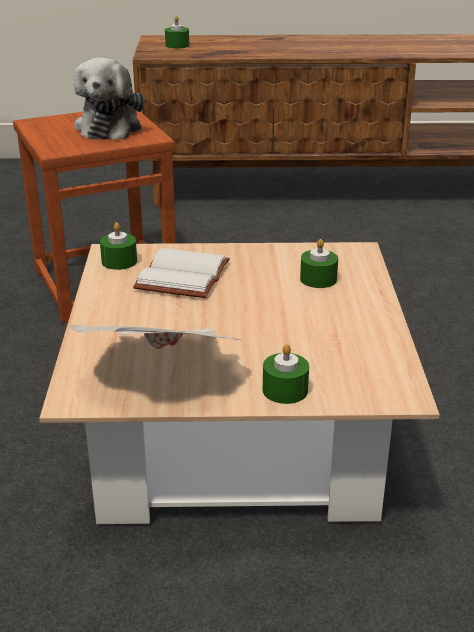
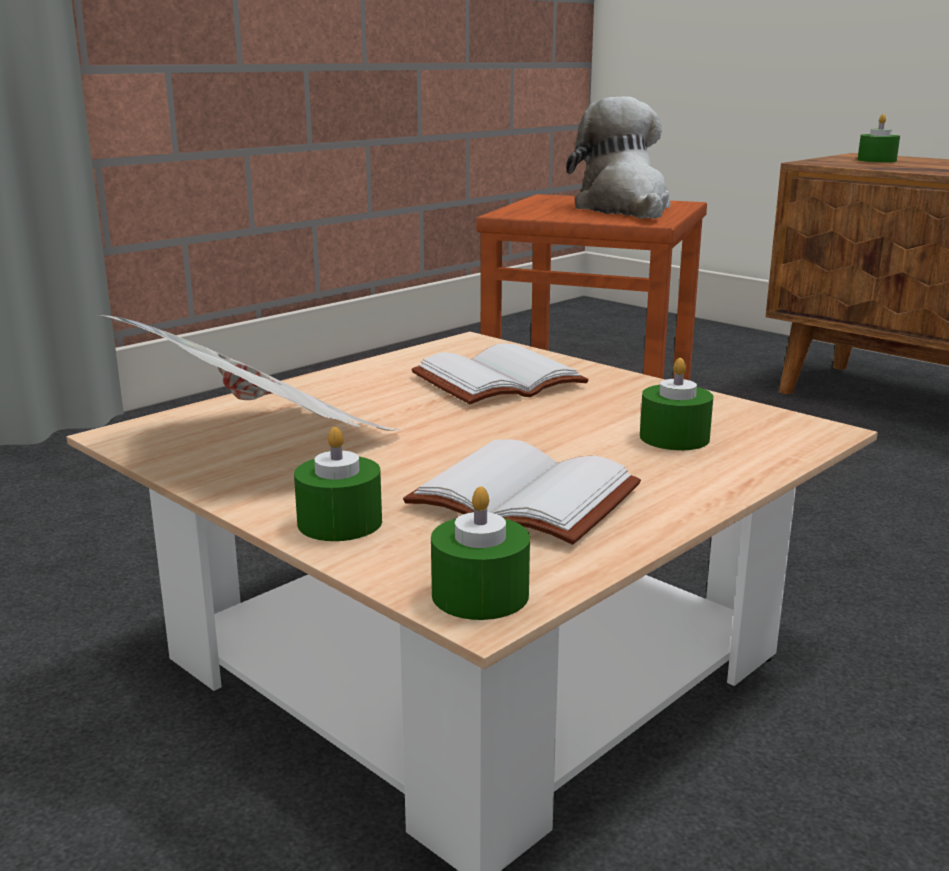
camera: 45 degrees right, 10 degrees down
(110, 127) = (624, 209): plush toy -> plush toy turned 120 degrees clockwise
(119, 261) = (460, 350): green candle -> green candle (480, 594)
(325, 342) = (518, 500): none -> white book

